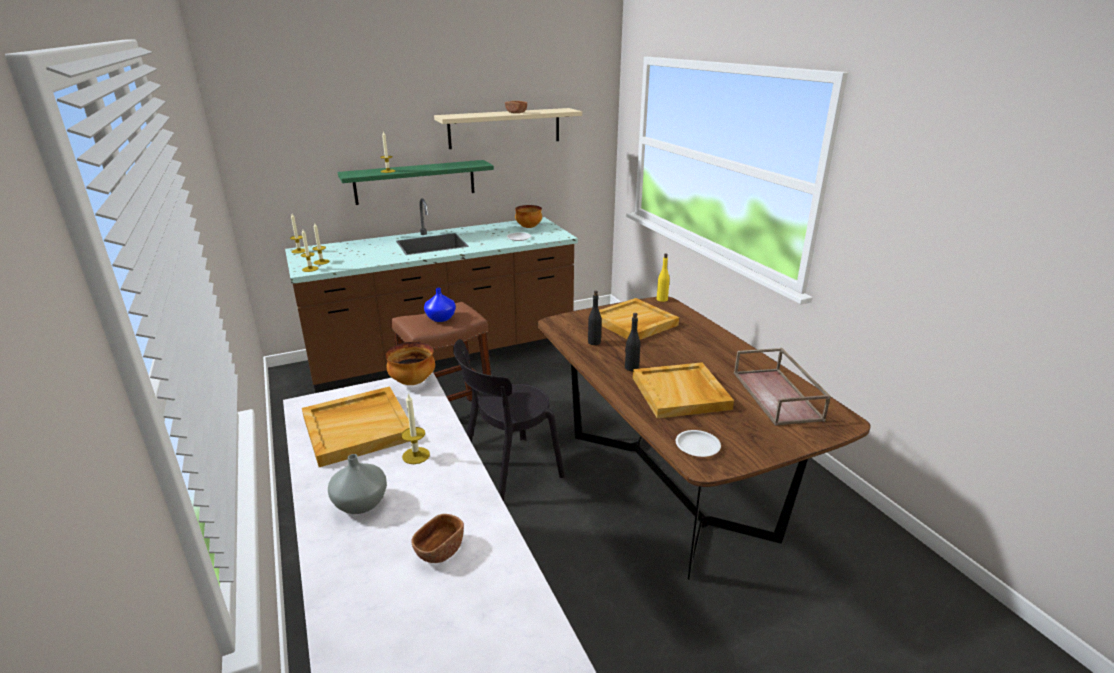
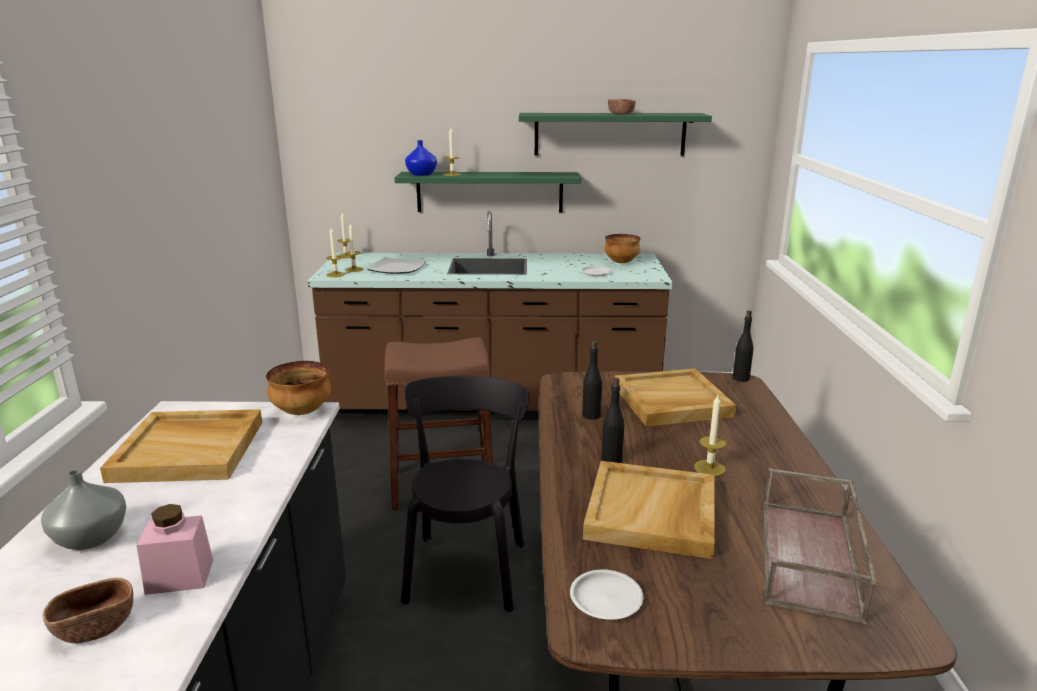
camera: 25 degrees right, 5 degrees down
(359, 256) = (397, 268): none -> plate
(416, 455) = (208, 498): candle -> candle (709, 468)
(441, 318) = (438, 351): blue vase -> blue vase (422, 174)
(459, 506) = (180, 577): none -> pink jar
(504, 128) = (609, 134): beige shelf -> green shelf
(507, 471) = (467, 567): black chair -> black chair turned 105 degrees clockwise
(662, 299) = (740, 378): yellow bottle -> black bottle

